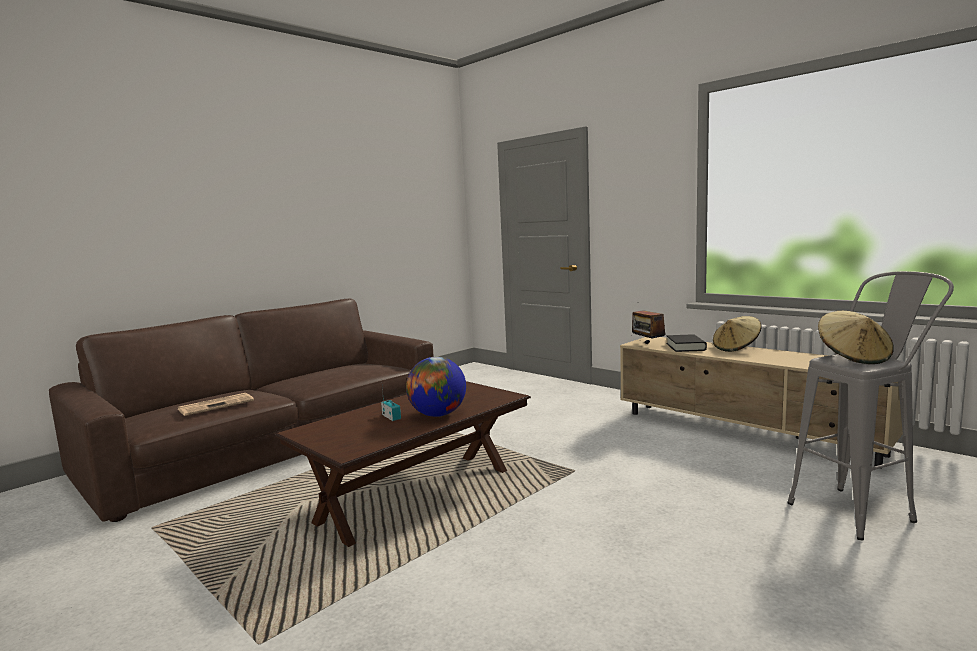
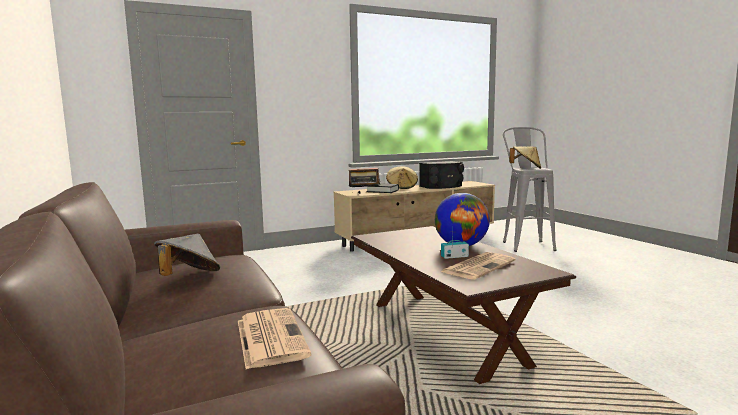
camera: 70 degrees left, 0 degrees up
(325, 371) = (188, 277): none -> grey hat
(360, 428) = (478, 266): none -> newspaper
(789, 360) = (442, 186): none -> black speaker

